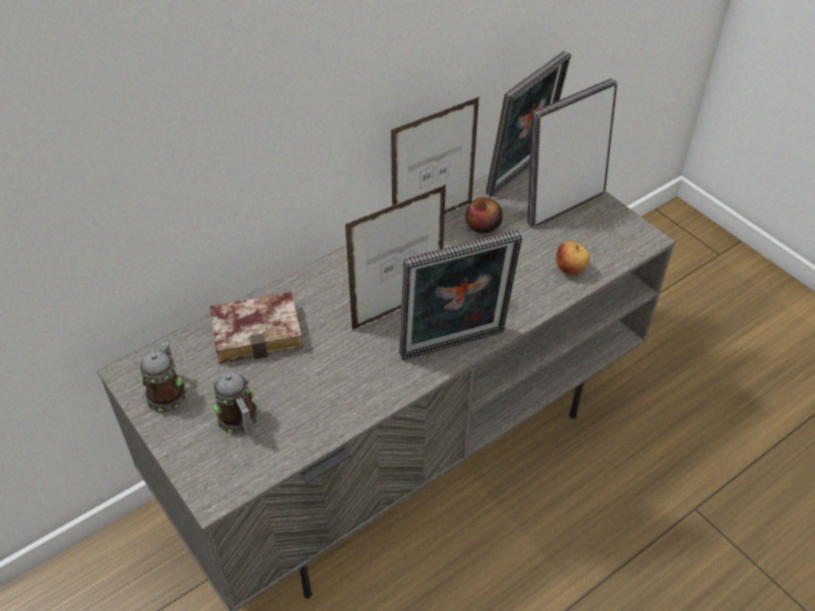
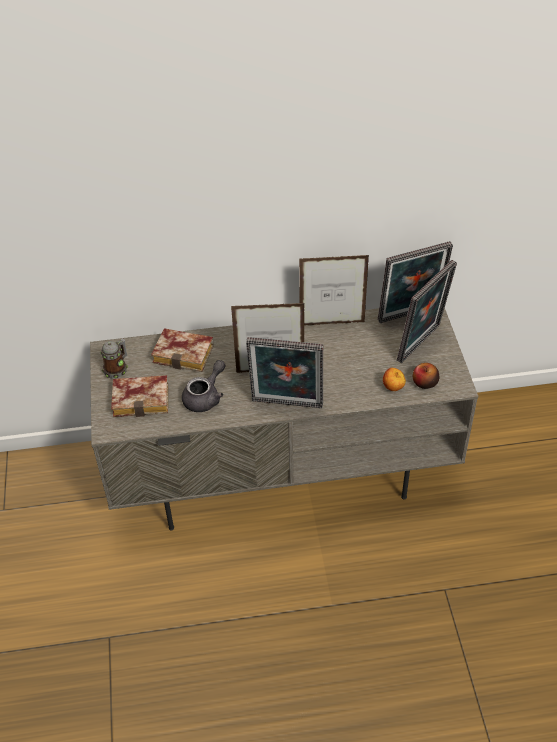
camera: 30 degrees right, 0 degrees up
(240, 422) = (143, 399): mug -> book
(332, 381) = (205, 397): none -> grey teapot
(483, 226) = (359, 340): apple -> apple (424, 383)
(562, 205) = (422, 345): picture frame -> picture frame turned 135 degrees clockwise

